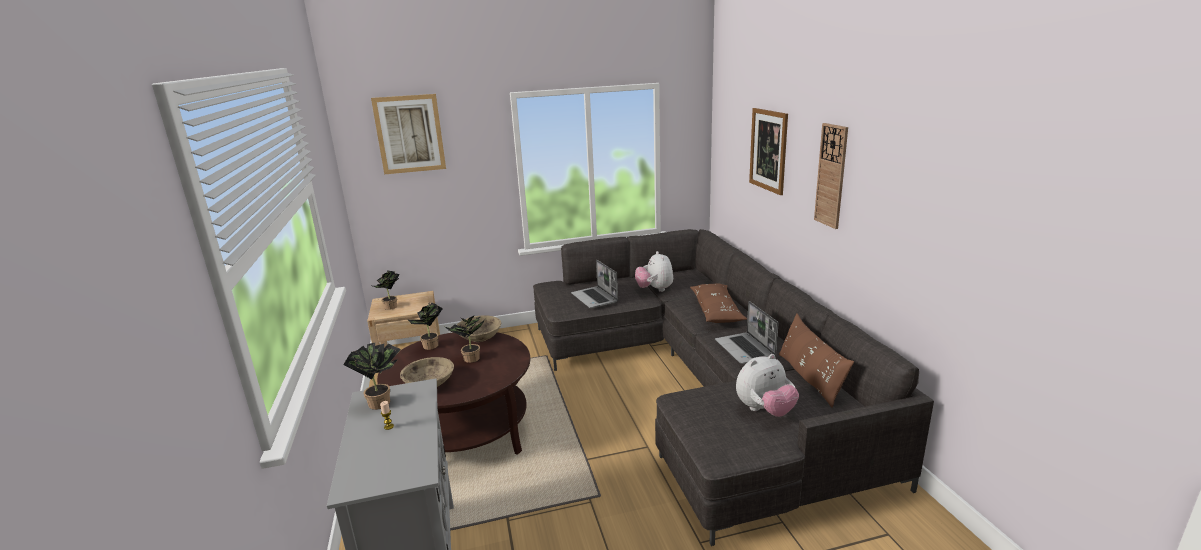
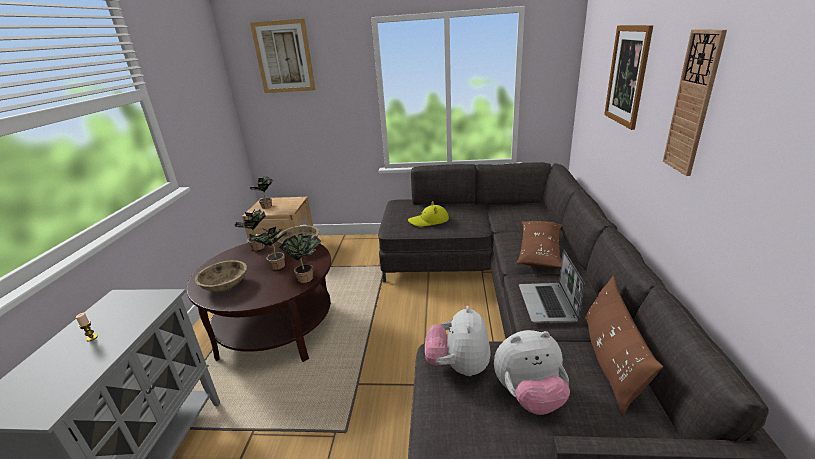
camera: 20 degrees right, 5 degrees up
(381, 402) = (118, 306): potted plant -> potted plant (307, 277)
(595, 298) = (429, 221): laptop -> yellow hat
(655, 289) = (491, 219): plush toy -> plush toy (458, 366)

